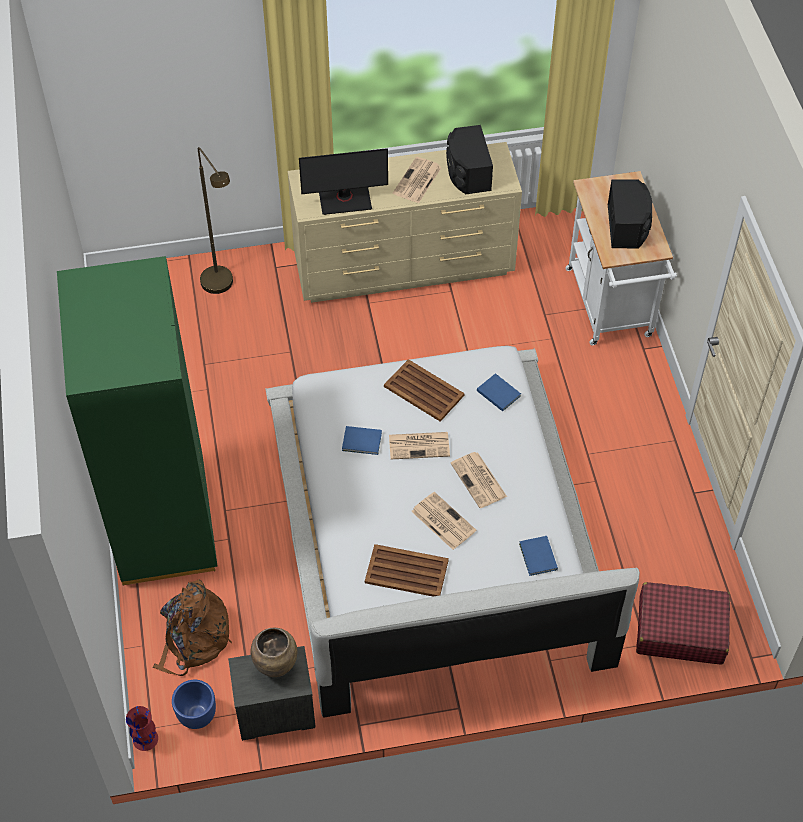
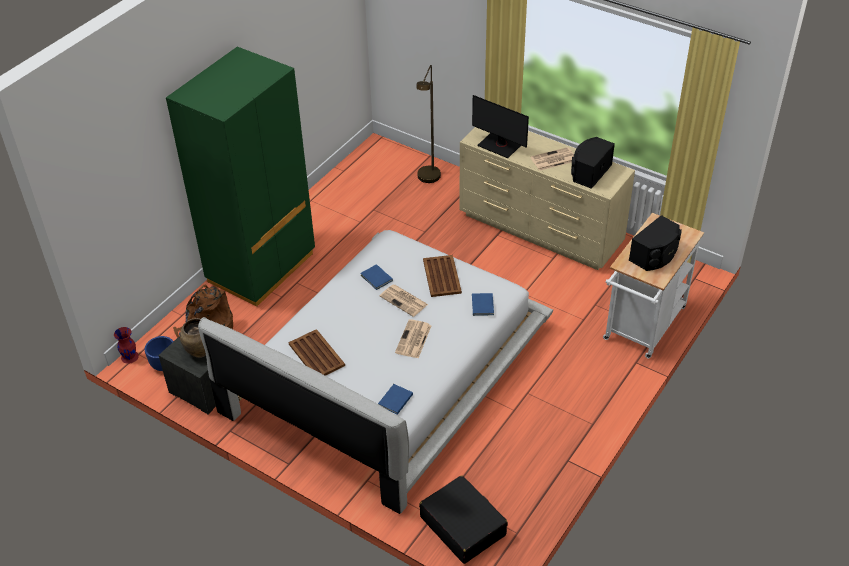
camera: 45 degrees right, 10 degrees down
(442, 521) = (367, 344): newspaper -> none
(680, 630) = (462, 525): red suitcase -> black suitcase

